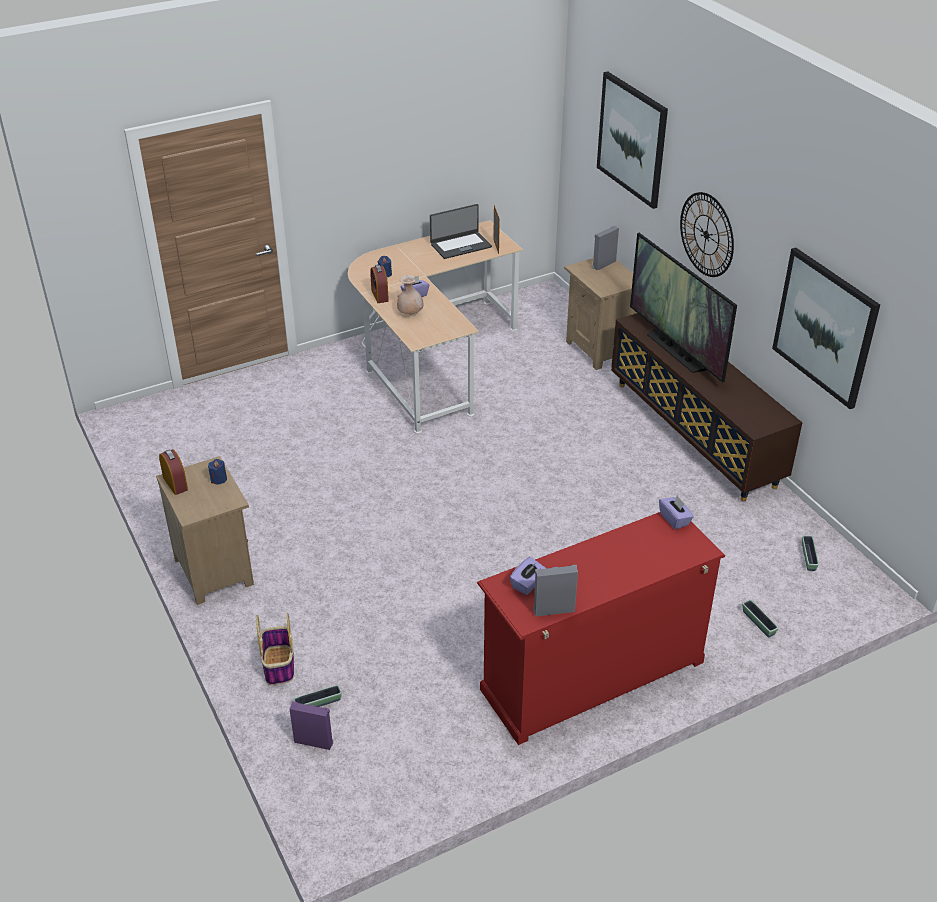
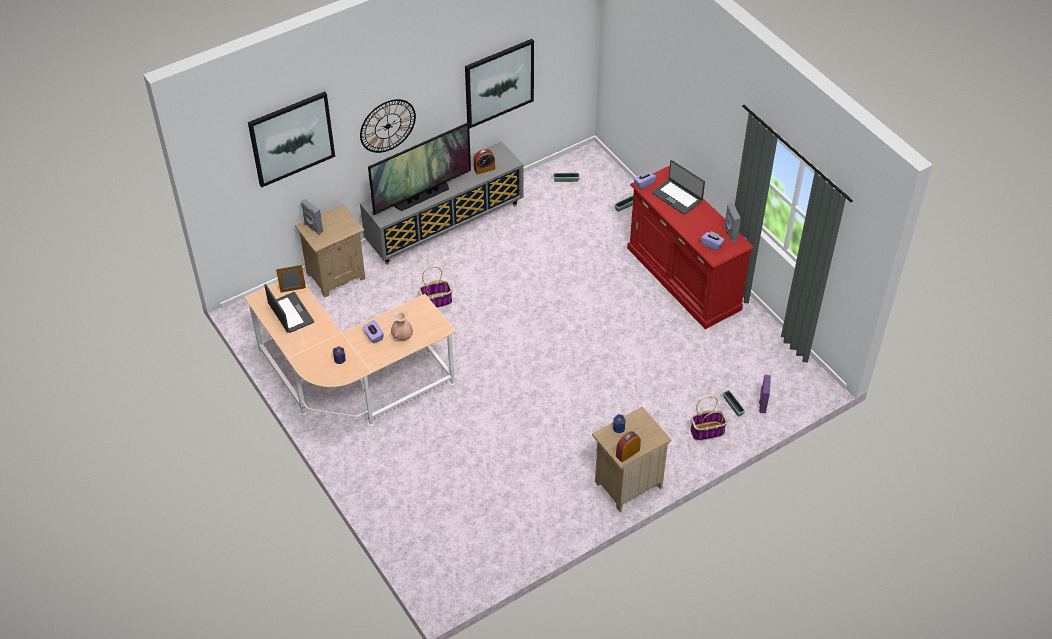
camera: 95 degrees left, 10 degrees up
(379, 295) = (374, 359): alarm clock -> alarm clock (484, 169)
(555, 423) = (436, 301): none -> basket
(645, 555) = (677, 196): none -> laptop
(695, 434) = (445, 225): brown tv stand -> grey tv stand

